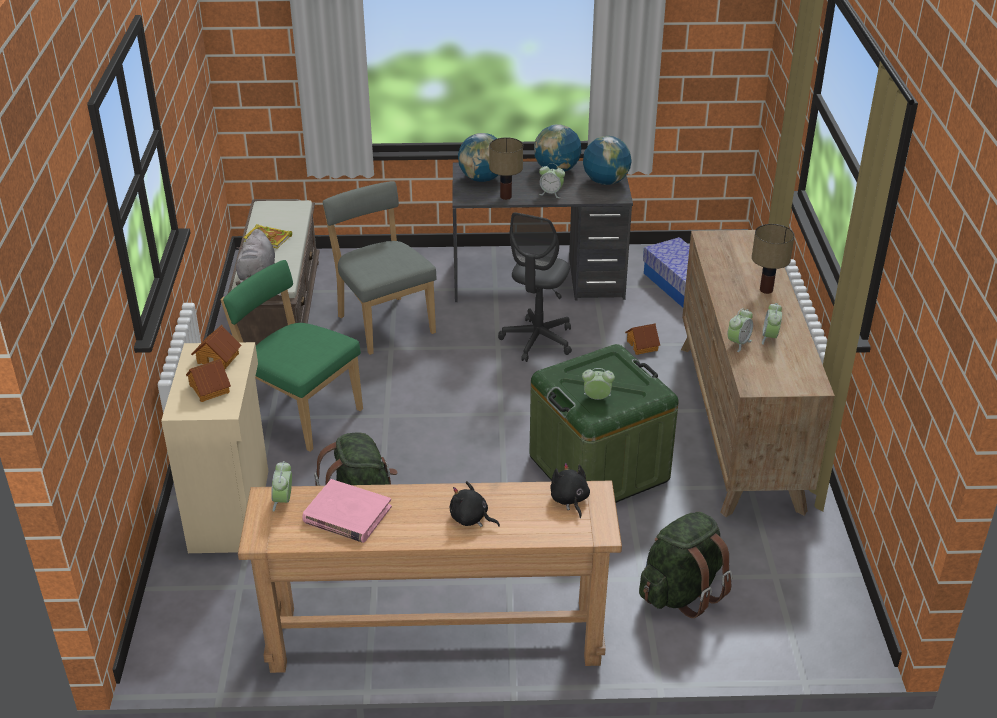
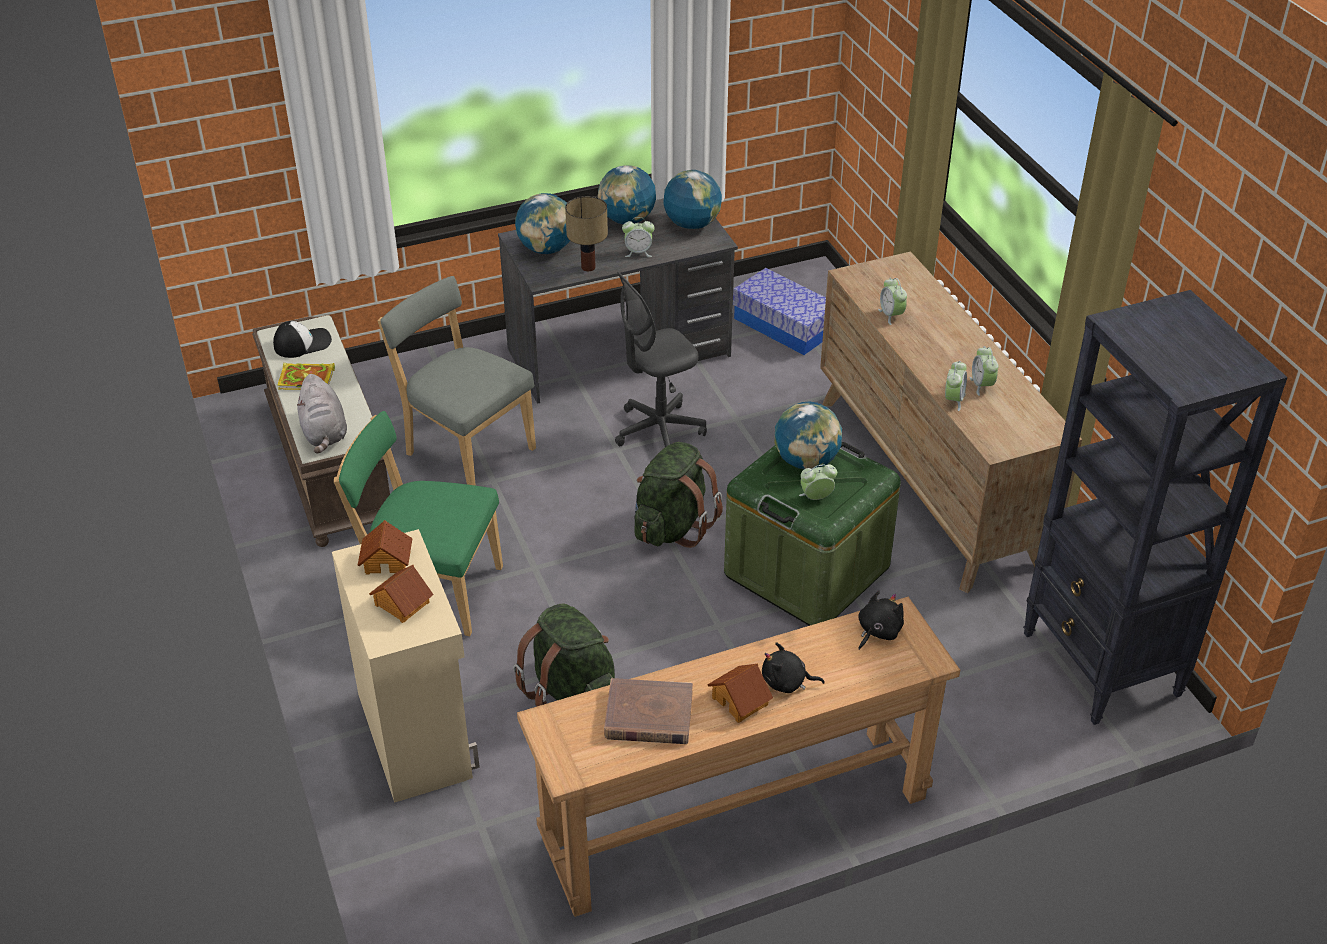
camera: 20 degrees left, 5 degrees up
(280, 215) = (302, 343): none -> cap
(283, 500) = (566, 718): alarm clock -> alarm clock (891, 315)
(347, 515) = (648, 716): pink book -> brown book
(537, 340) = (659, 431): grey office chair -> grey office chair turned 60 degrees clockwise
(569, 500) = (878, 631): black plush toy -> black plush toy turned 75 degrees clockwise
(605, 370) = (806, 461): none -> globe
(642, 345) = (778, 409): toy house -> toy house (740, 700)
(681, 592) = (965, 692): green backpack -> green backpack (672, 527)
(766, 290) = (948, 328): table lamp -> none
(815, 603) = (1101, 665): none -> black bookcase

